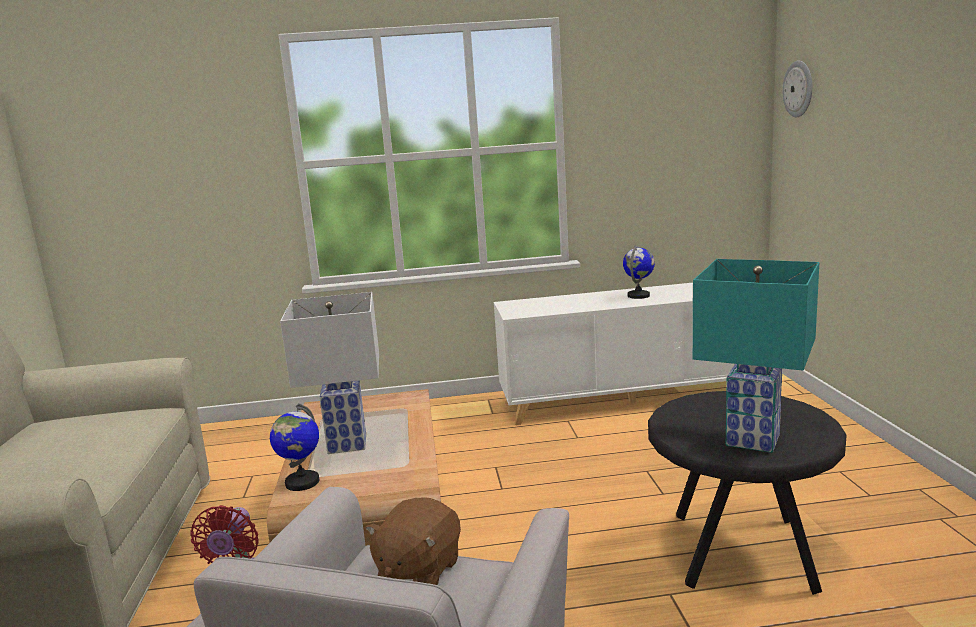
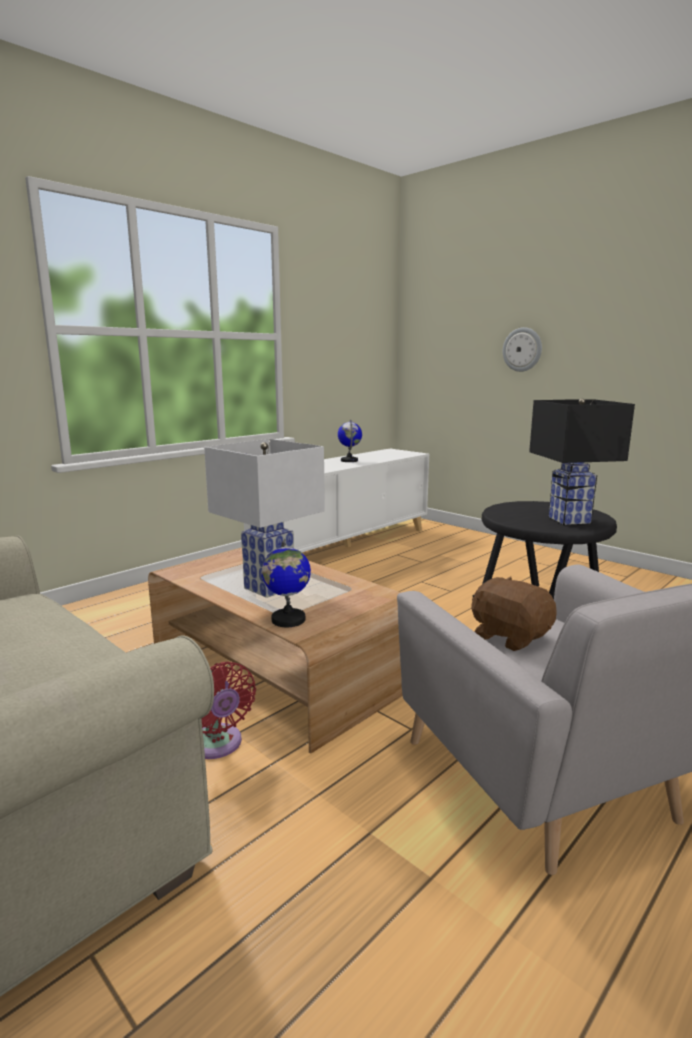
camera: 40 degrees left, 0 degrees up
(418, 570) = (510, 636): brown plush toy -> brown plush toy turned 150 degrees clockwise
(754, 440) = (569, 520): turquoise table lamp -> black table lamp
(799, 89) = (426, 312): wall clock -> wall clock (522, 349)

